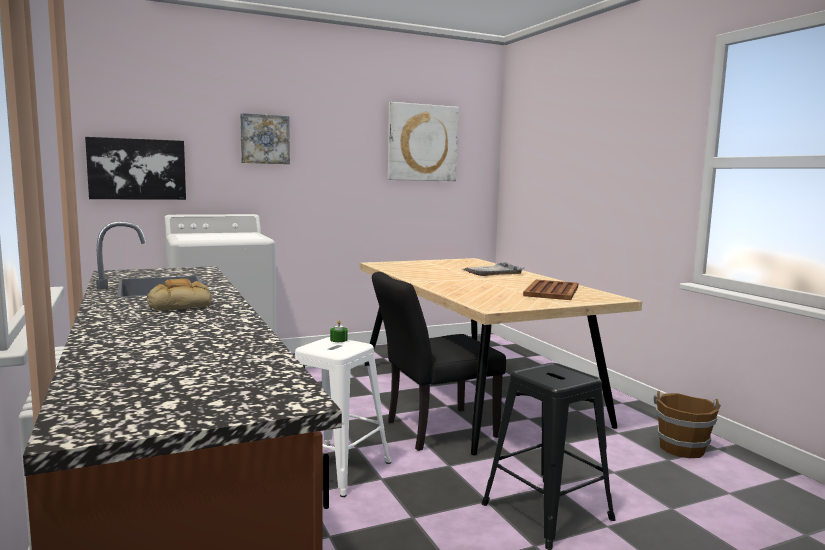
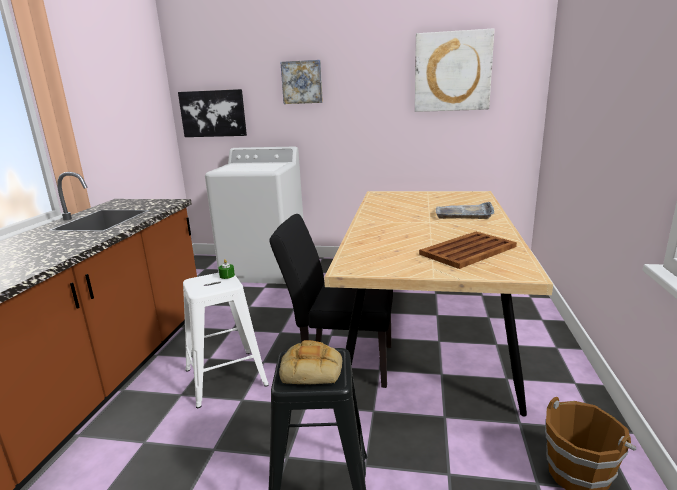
camera: 35 degrees right, 10 degrees up
(180, 305) = (49, 245): bread -> bread (313, 369)

